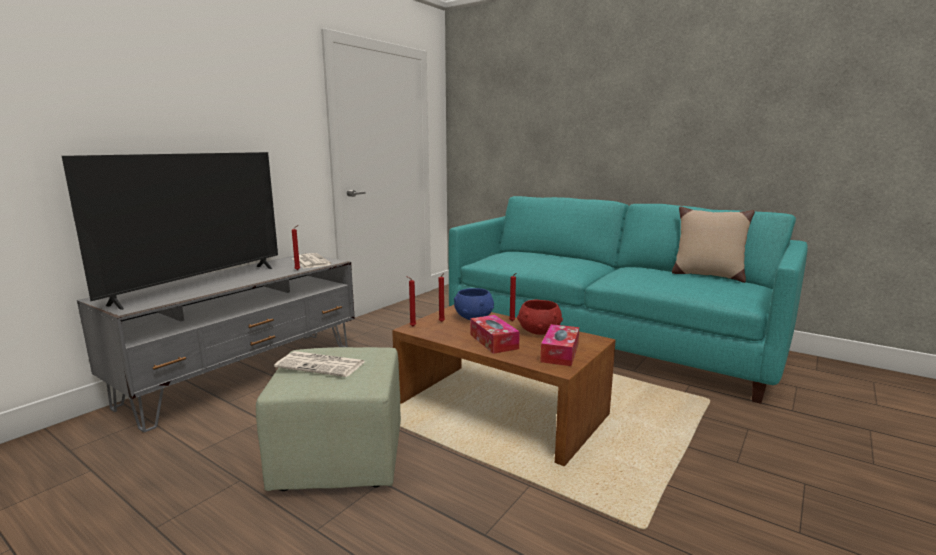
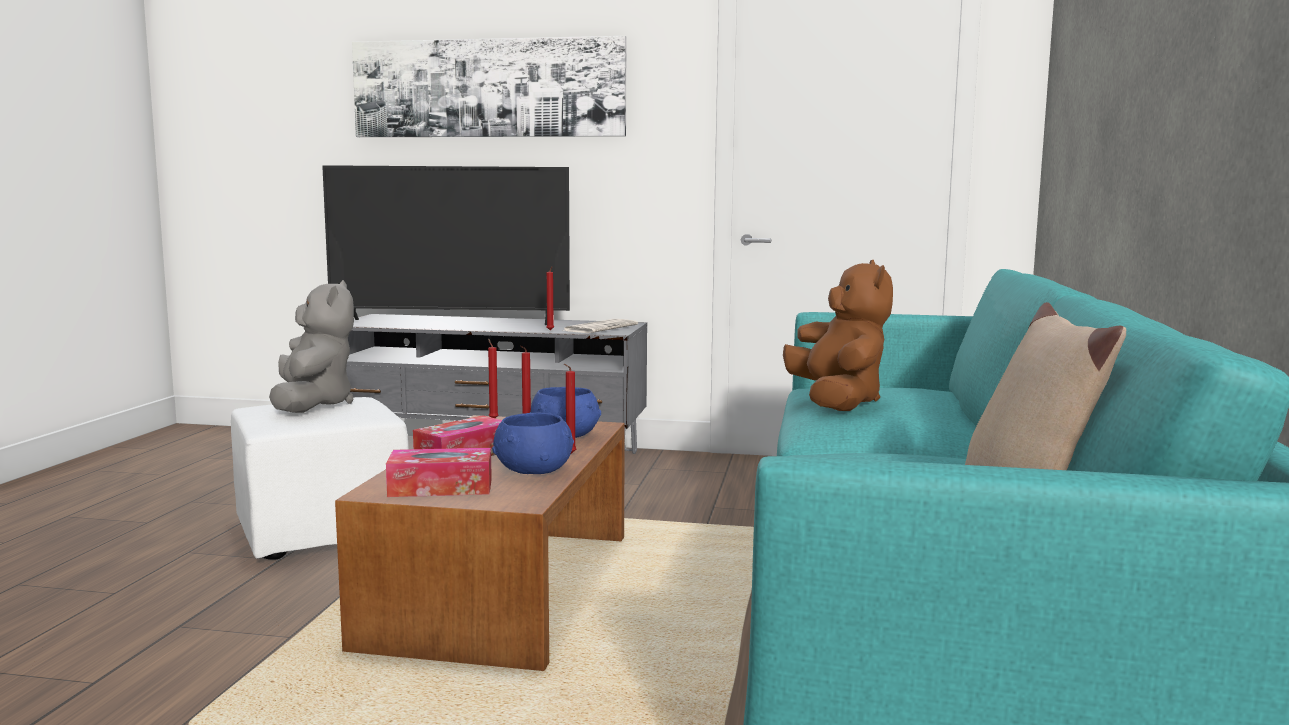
camera: 65 degrees right, 5 degrees down
(171, 84) = (488, 88): none -> picture
(322, 365) = (313, 405): newspaper -> grey plush toy
(340, 457) = (324, 532): green ottoman -> white ottoman
(538, 331) = (533, 470): red bowl -> blue bowl
(541, 263) = (837, 402): none -> brown plush toy

